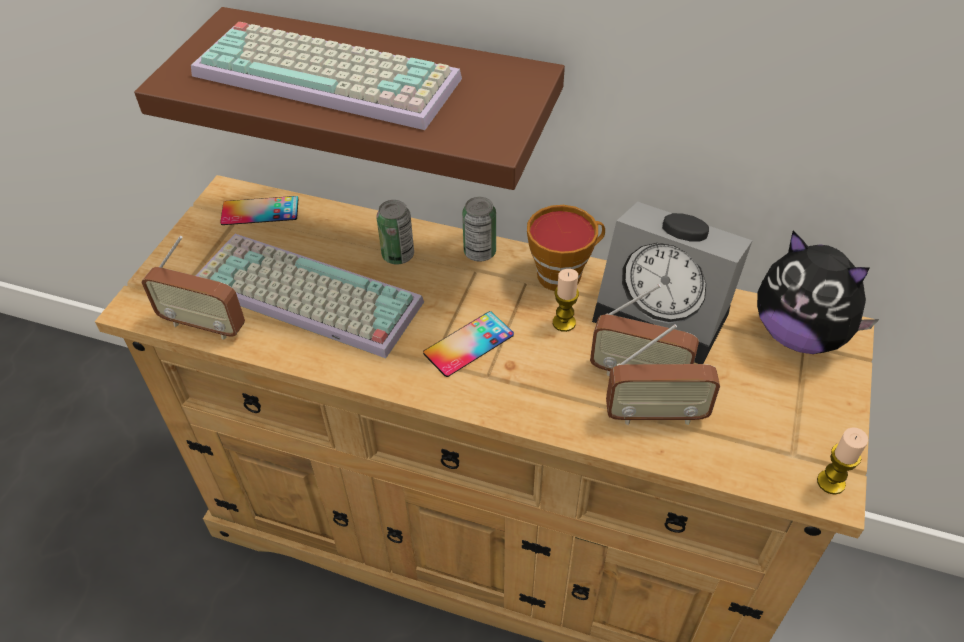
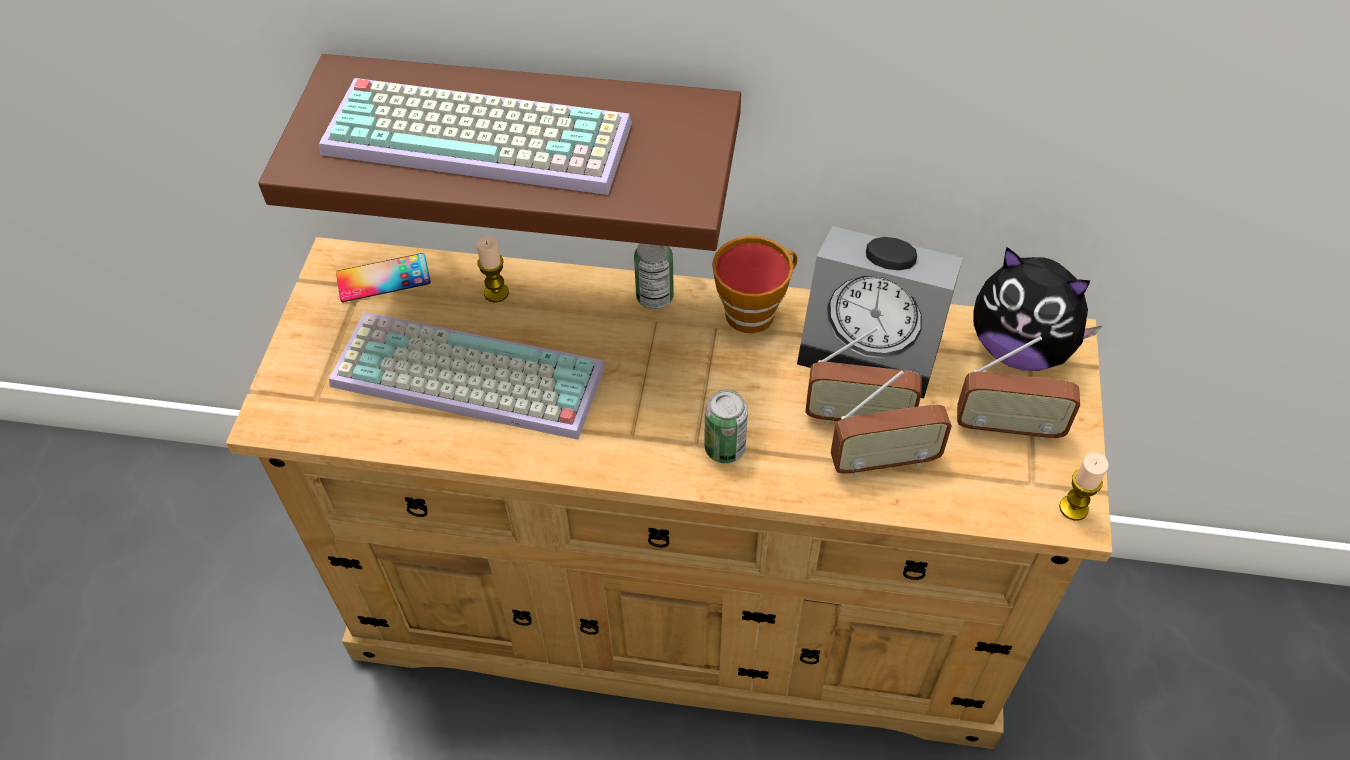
camera: 10 degrees left, 5 degrees up
(203, 325) = (358, 429): radio -> radio (1008, 427)
(398, 255) = (561, 313): can -> can (724, 448)
(468, 344) = (666, 409): phone -> none
(564, 322) = (766, 369): candle -> candle (496, 293)

